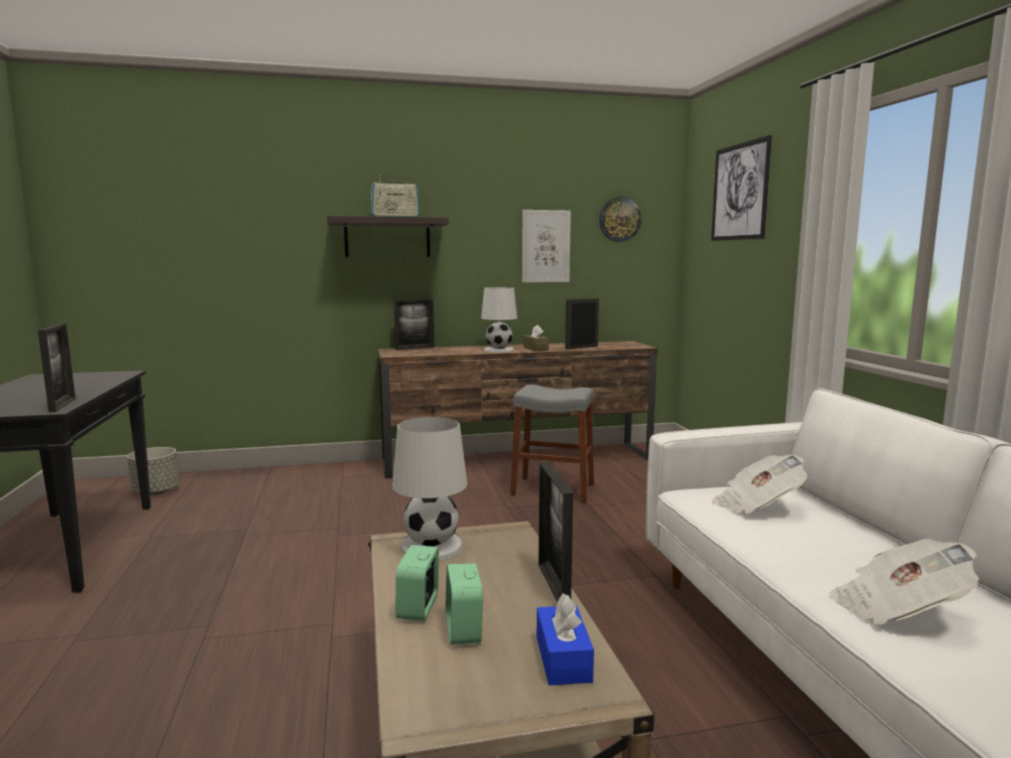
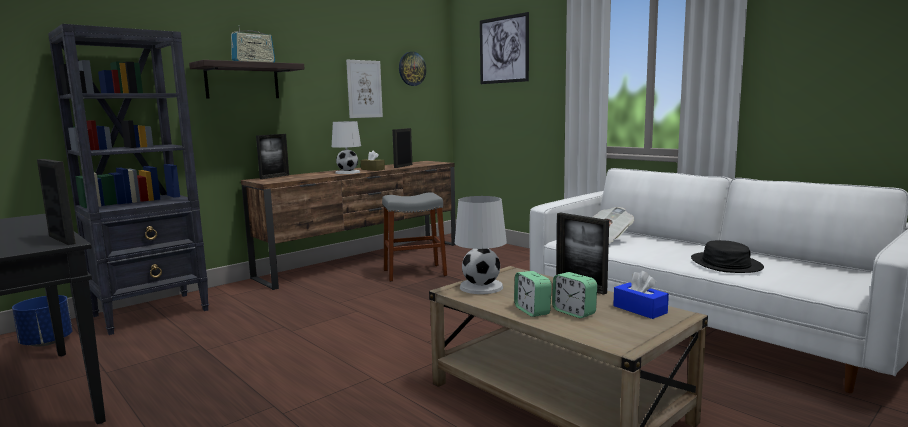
camera: 30 degrees left, 0 degrees up
(155, 492) = (46, 342): grey planter -> blue planter
(260, 480) = (152, 313): none -> black bookcase
(897, 609) = (725, 264): newspaper -> black hat

